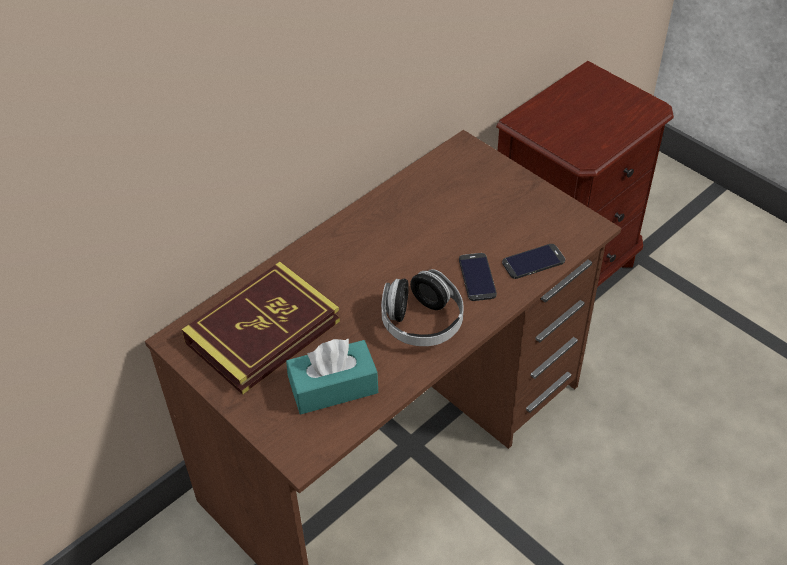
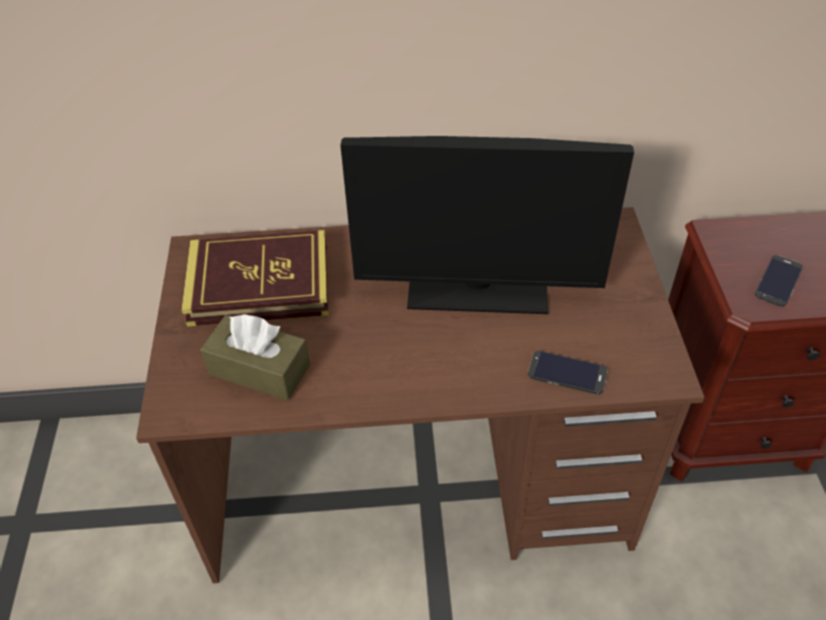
camera: 40 degrees right, 0 degrees up
(333, 387) = (259, 369): turquoise tissue box -> brown tissue box
(421, 242) = (477, 288): none -> monitor
(422, 323) = (396, 363): headphones -> none
(477, 277) = (494, 353): phone -> phone (778, 281)

